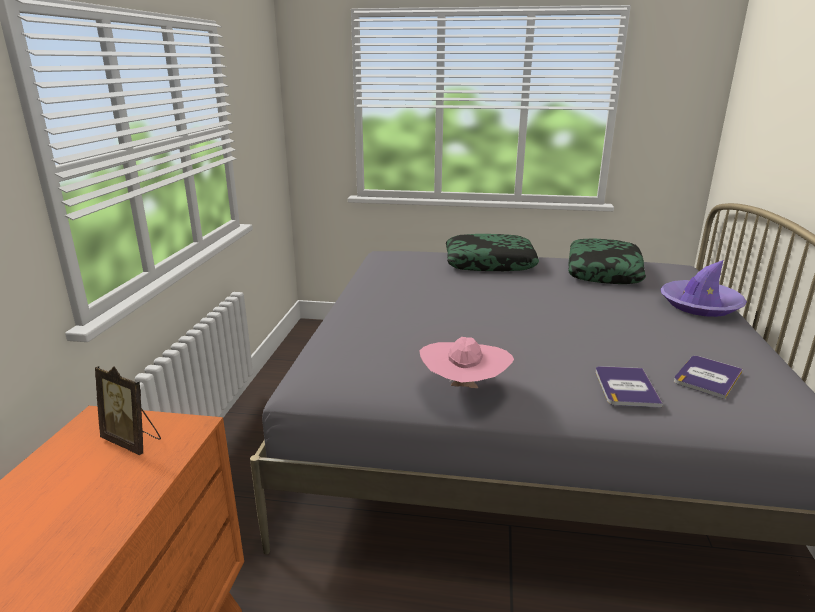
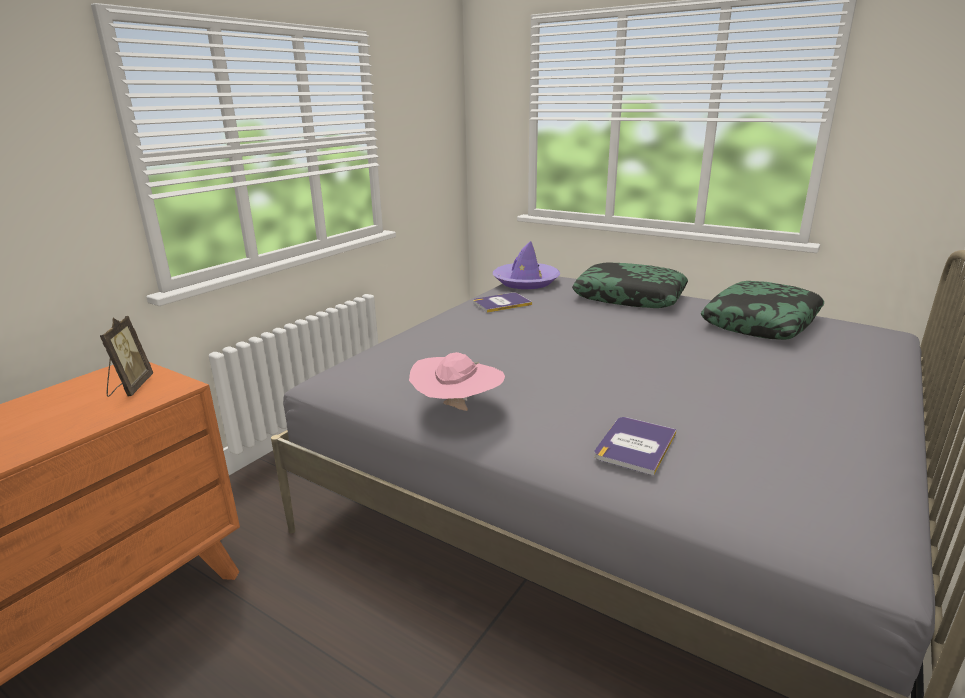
camera: 25 degrees right, 0 degrees up
(133, 441) = (130, 388): picture frame -> picture frame turned 150 degrees counterclockwise
(699, 305) = (851, 377): purple hat -> purple hat (525, 282)
(707, 377) = (756, 457): book -> book (501, 303)

